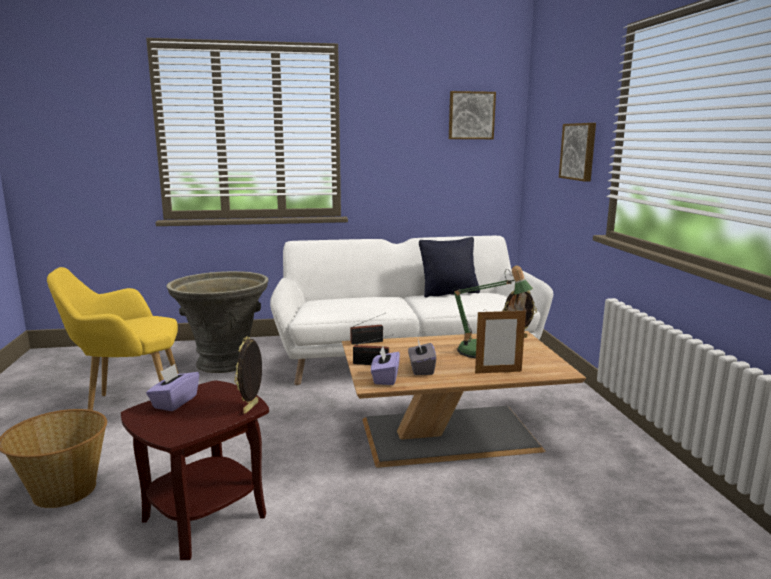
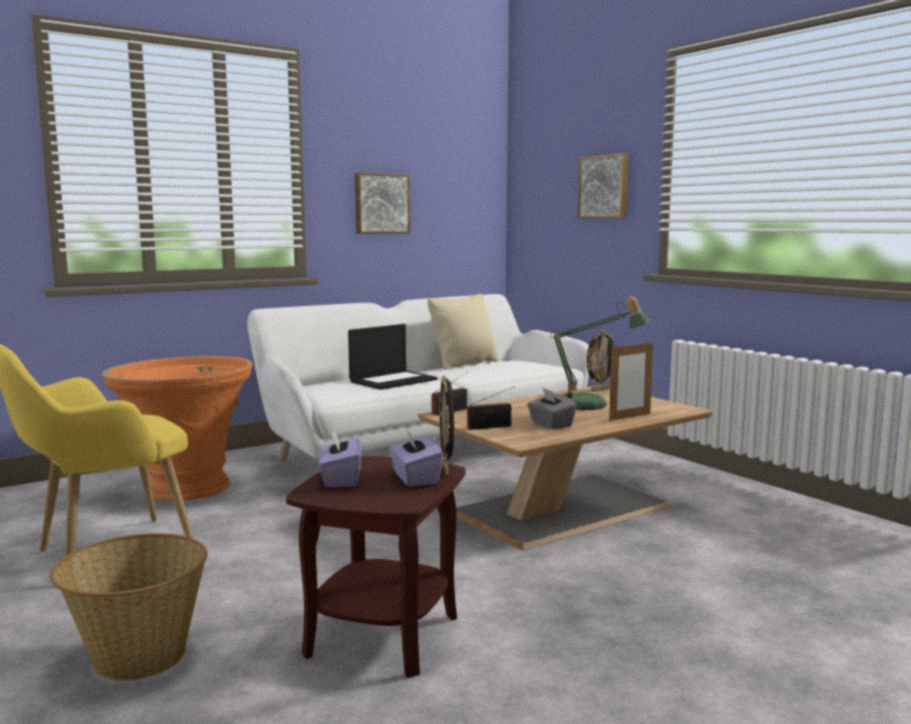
camera: 25 degrees left, 5 degrees down
(224, 363) = (186, 488): grey planter -> orange planter
(370, 304) = (393, 380): none -> laptop
(385, 378) = (527, 436): purple tissue box -> purple tissue box (415, 478)
(449, 293) = (464, 364): black pillow -> beige pillow
(471, 115) = (451, 150): picture -> picture (381, 203)

